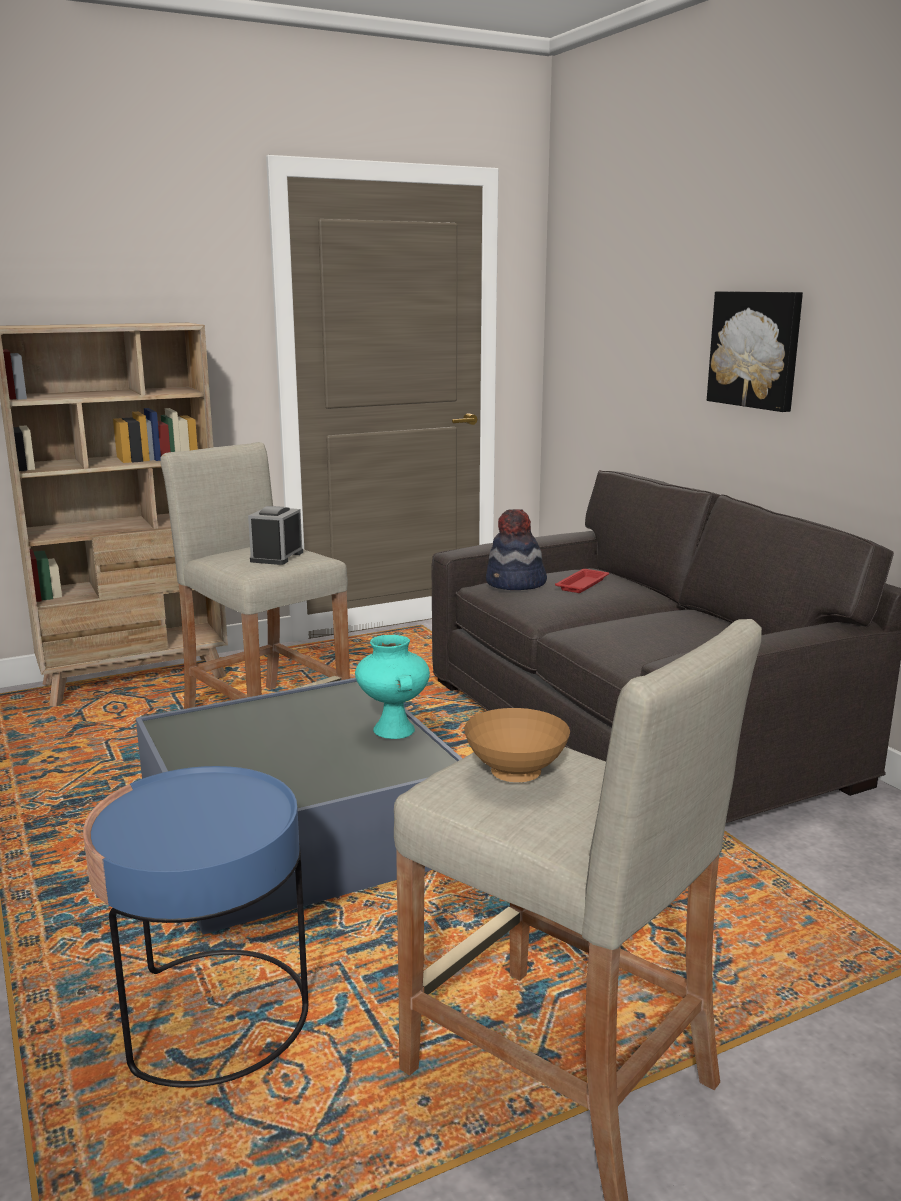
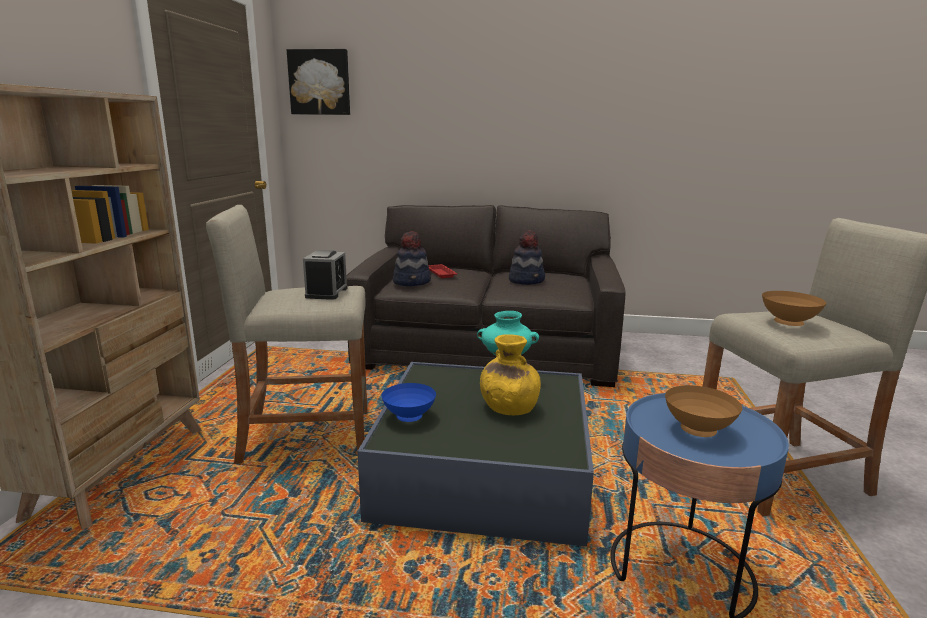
camera: 55 degrees left, 0 degrees up
(182, 814) = (698, 430): none -> brown bowl
(228, 718) = (409, 418): none -> blue bowl
(277, 557) = (326, 292): alarm clock -> alarm clock turned 135 degrees counterclockwise
(311, 755) = (508, 408): none -> yellow vase
(654, 627) = (527, 280): none -> hat
(756, 349) = (492, 123): picture -> picture (320, 82)

